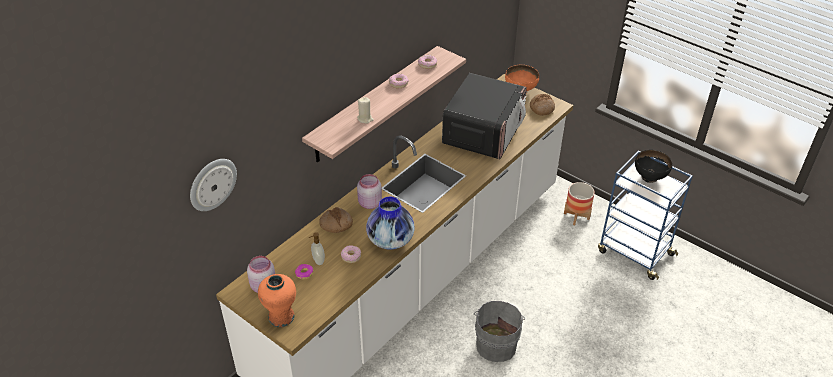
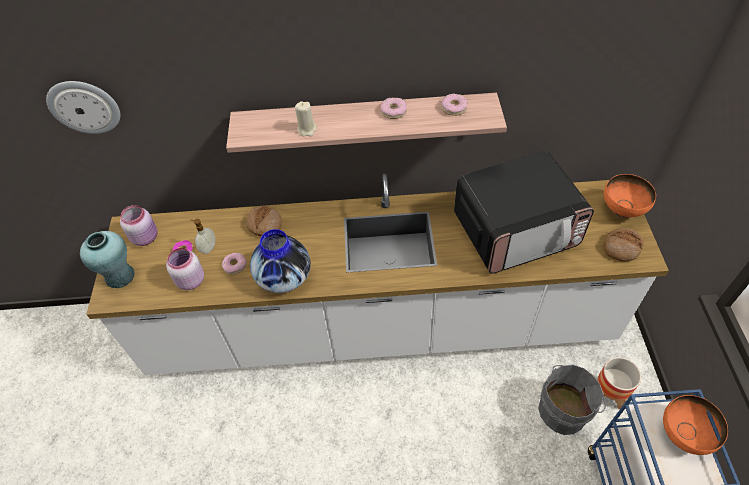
camera: 50 degrees right, 10 degrees up
(281, 317) = (119, 276): orange vase -> turquoise vase
(369, 203) = (315, 226): pink jar -> pink jar (190, 280)
(496, 343) = (372, 451): grey bucket -> grey bucket (565, 409)
(650, 177) = (683, 435): black bowl -> orange bowl

